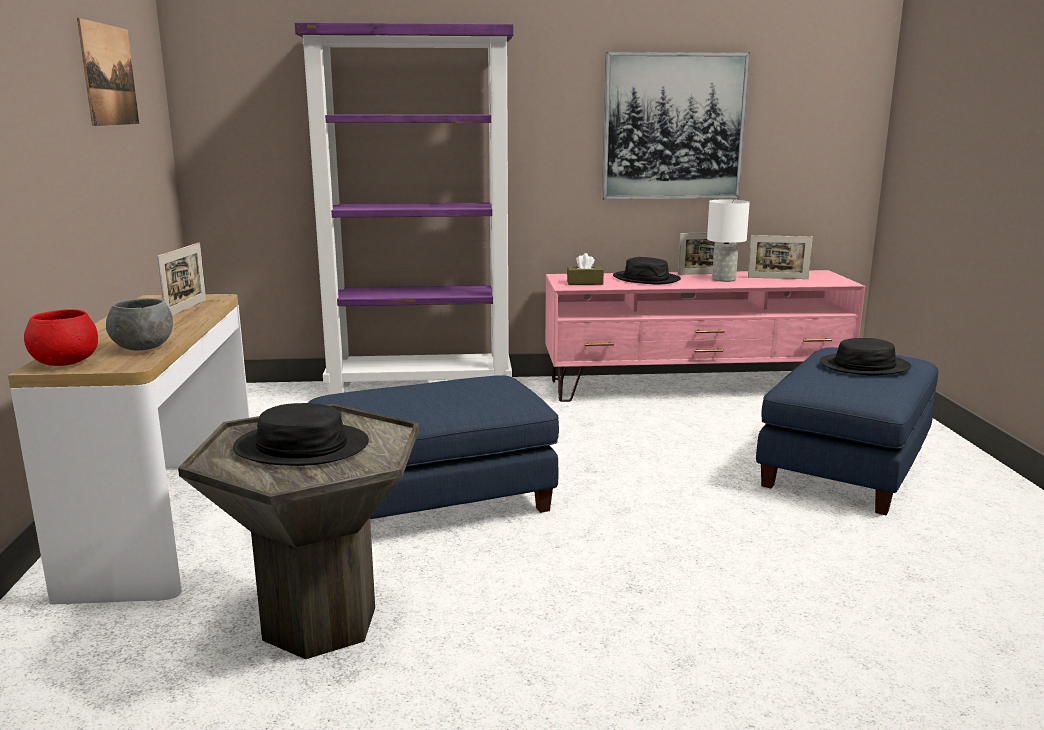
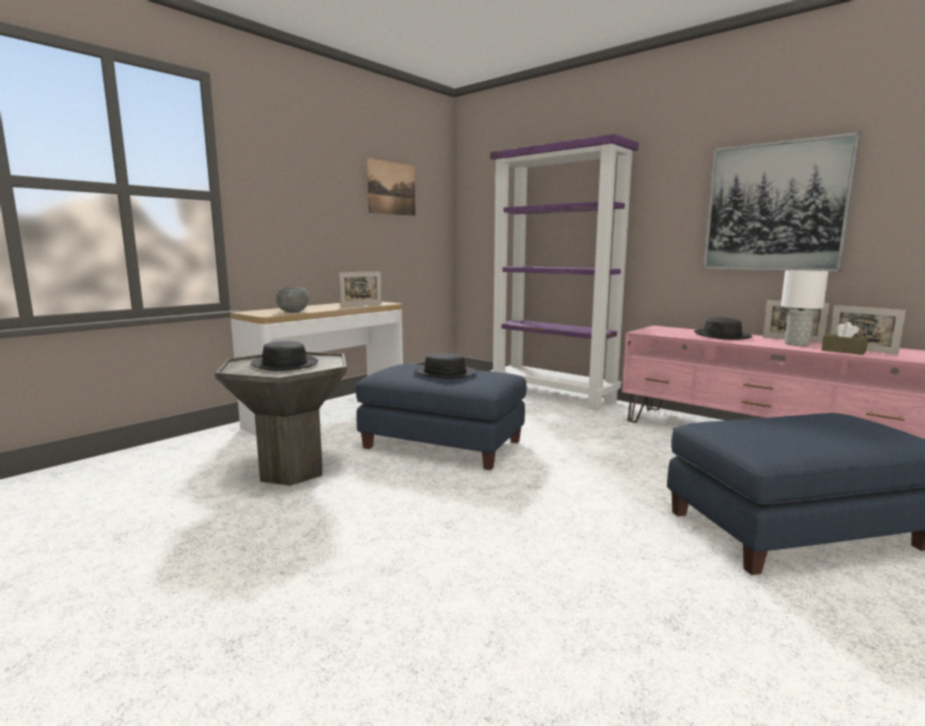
camera: 45 degrees right, 5 degrees down
(66, 363) = (256, 312): red bowl -> none
(585, 283) = (662, 332): brown tissue box -> brown tissue box (843, 351)
(864, 366) = (825, 429): black hat -> black hat (444, 373)

